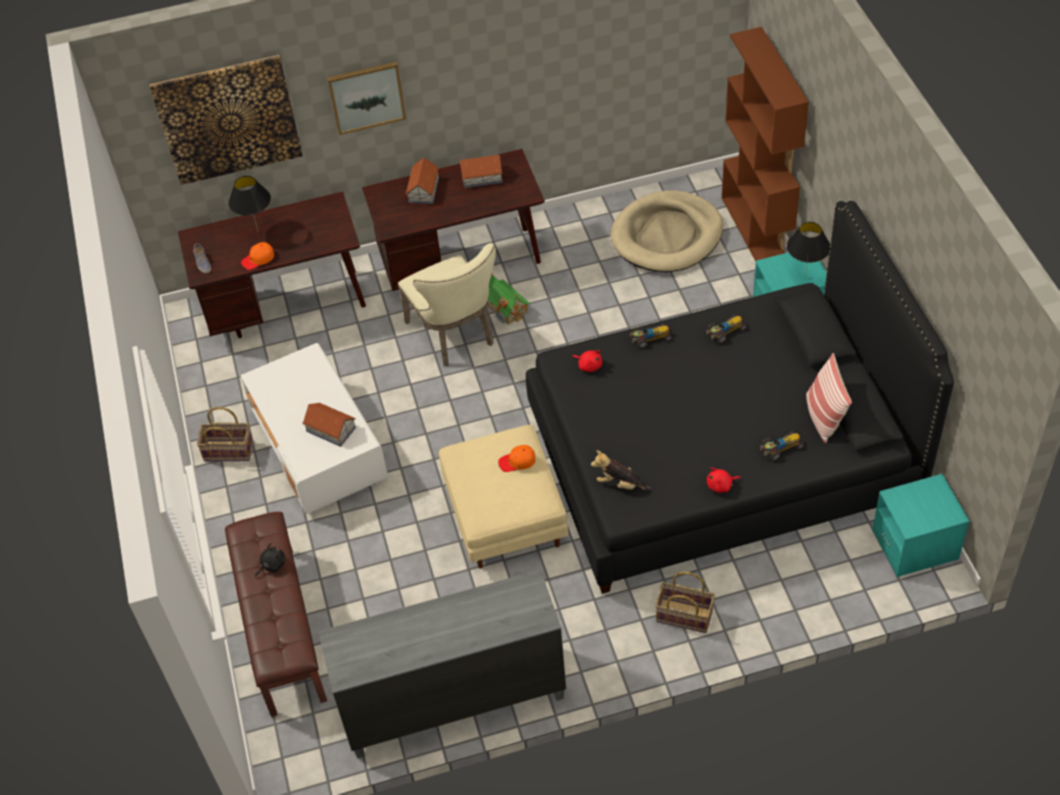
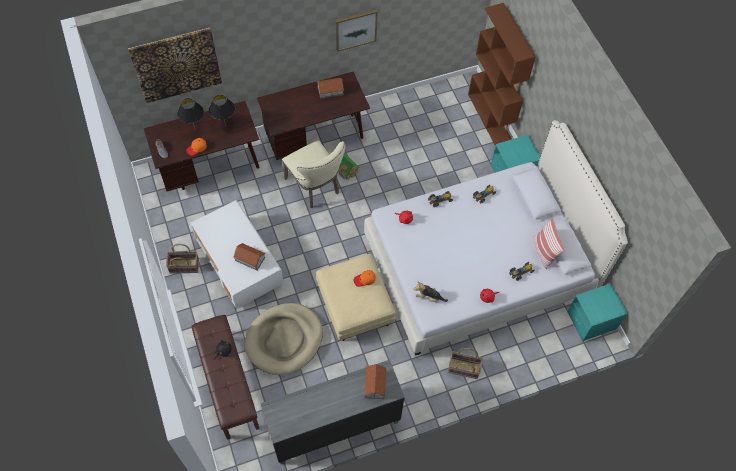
camera: 10 degrees left, 10 degrees up
(366, 97) = (262, 48): picture -> picture (356, 29)
(423, 190) = (295, 100): toy house -> toy house (374, 385)
(667, 236) = (437, 120): beige dog bed -> beige dog bed (284, 340)
(721, 456) = (478, 265): black bed -> white bed
(805, 278) = (525, 155): black table lamp -> black table lamp (225, 125)

